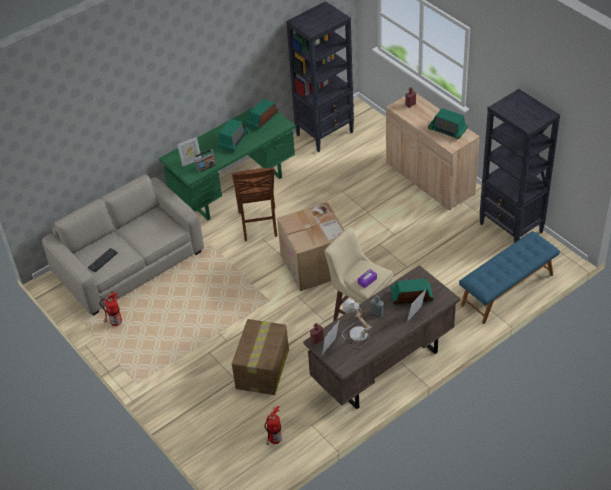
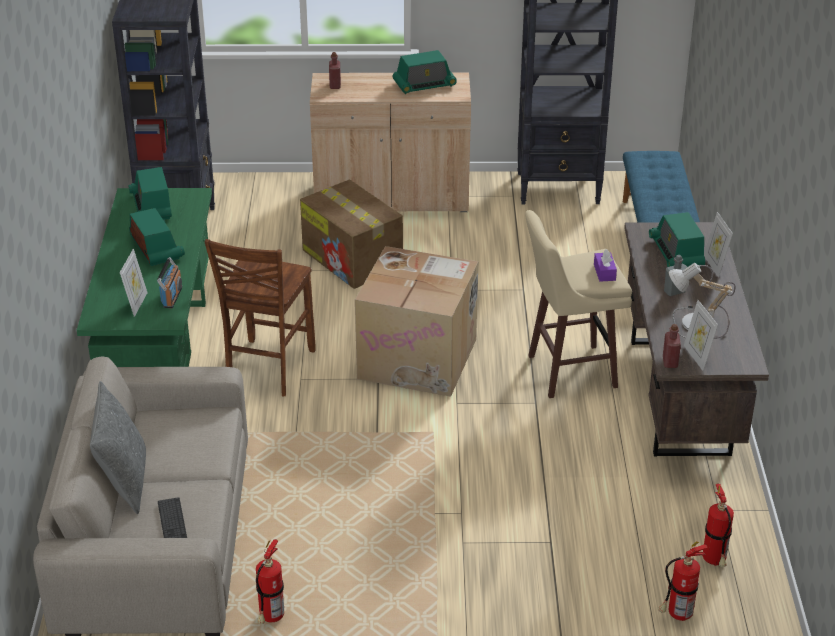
camera: 55 degrees left, 10 degrees down
(114, 232) = (124, 482): none -> grey pillow
(228, 445) = (677, 615): none -> fire extinguisher
(258, 225) = (268, 369): brown chair -> brown chair turned 75 degrees clockwise
(262, 370) = (562, 506): cardboard box -> cardboard box (353, 259)
(411, 296) = (676, 253): radio -> radio turned 45 degrees counterclockwise

